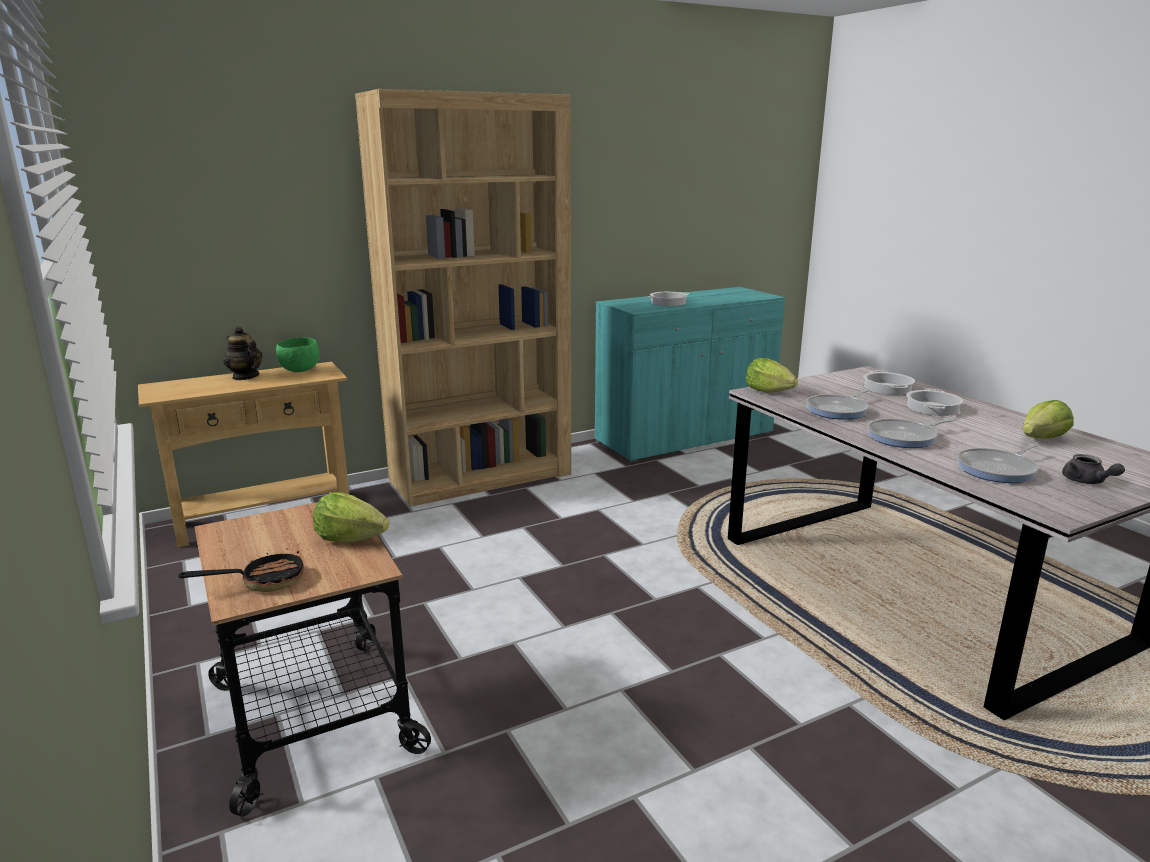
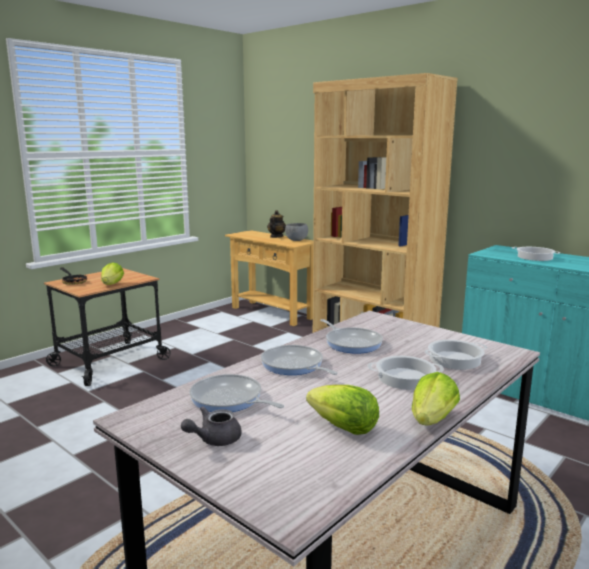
camera: 70 degrees right, 5 degrees down
(300, 370) = (296, 240): green bowl -> grey bowl
(768, 391) = (379, 320): lettuce -> lettuce (432, 420)
(839, 410) = (351, 343): frying pan -> frying pan turned 150 degrees counterclockwise

